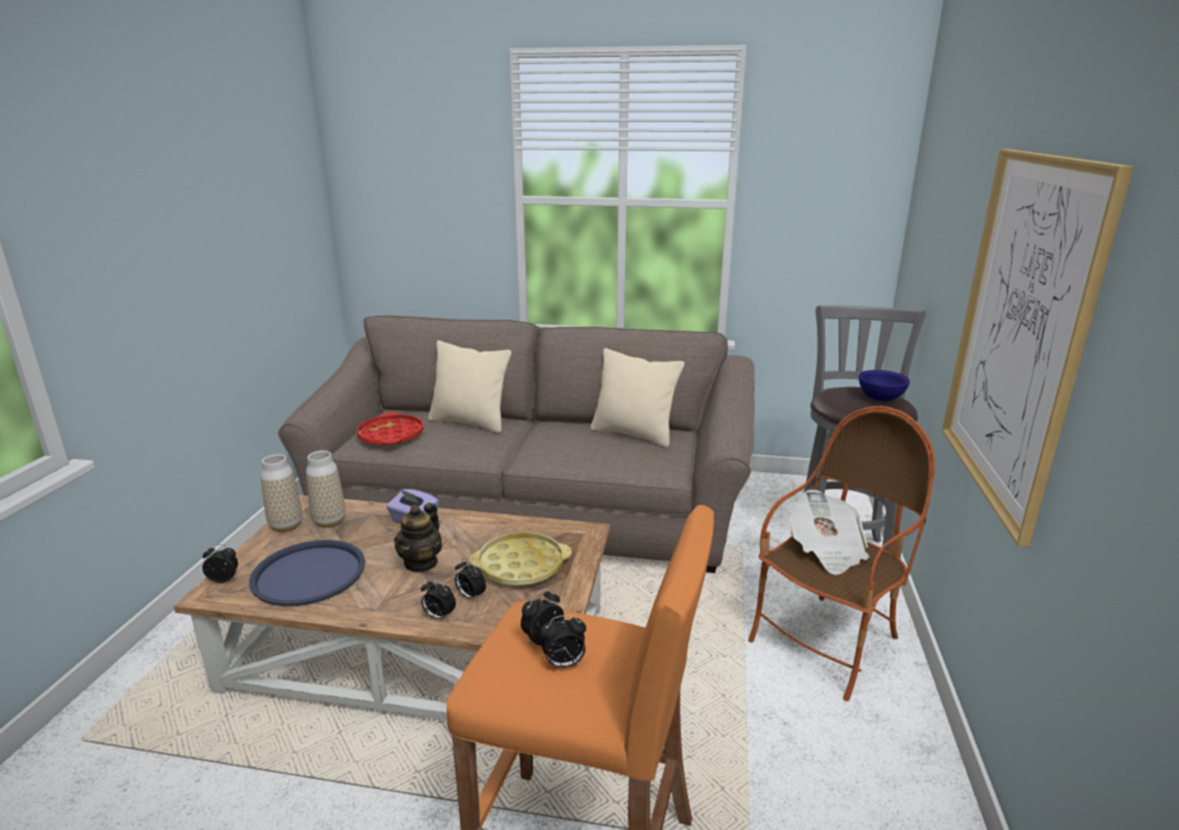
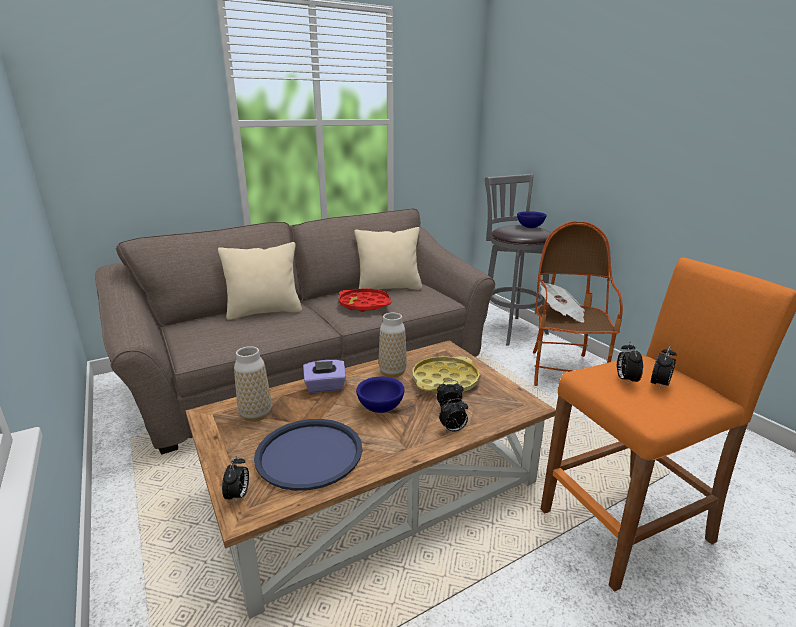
camera: 40 degrees left, 0 degrees up
(224, 579) = (238, 496): alarm clock -> alarm clock turned 135 degrees clockwise
(286, 526) = (220, 434): vase -> vase (392, 373)
(391, 436) = (215, 338): red tray -> red tray (364, 304)
(421, 563) = (381, 407): teapot -> blue bowl
(1018, 332) = (666, 157): picture -> none

